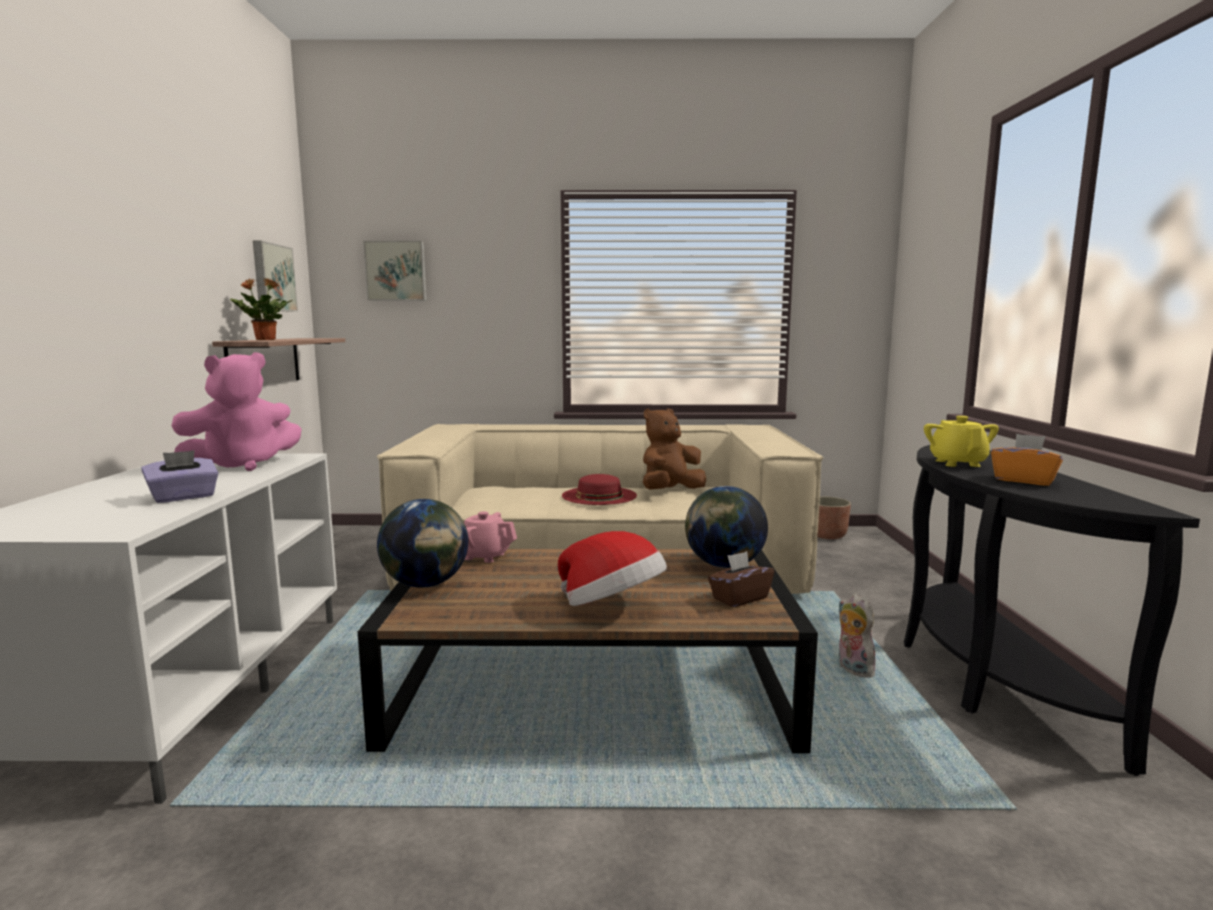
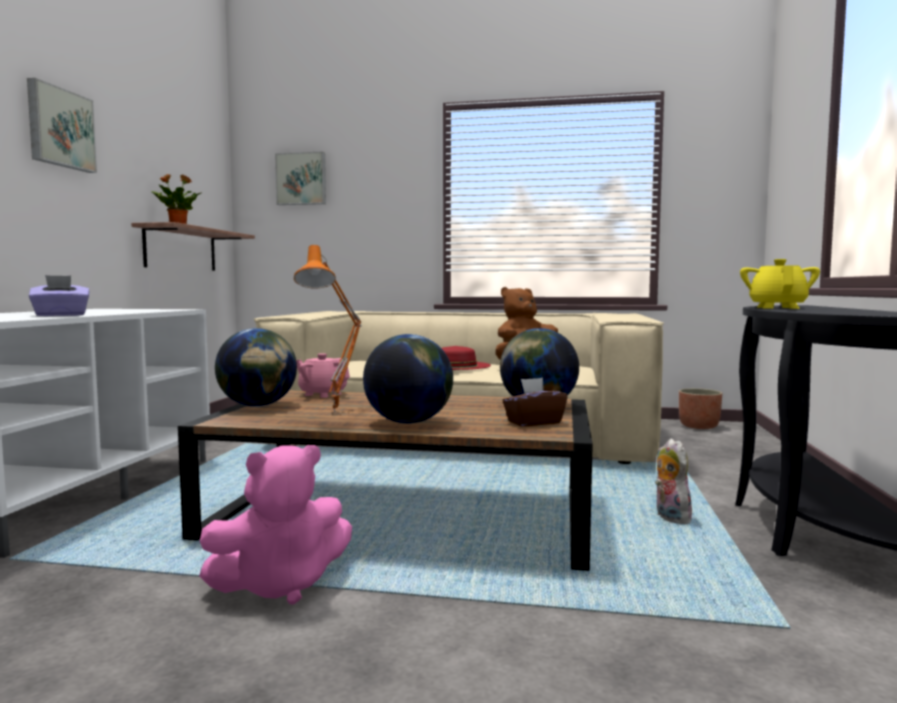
camera: 10 degrees right, 5 degrees down
(242, 465) = (130, 310): pink plush toy -> pink plush toy (281, 585)
(272, 277) = (194, 180): picture -> picture (60, 128)
(524, 592) = (338, 412): none -> orange table lamp
(612, 607) = (408, 422): hat -> globe
(1024, 480) = (832, 311): orange tissue box -> none

